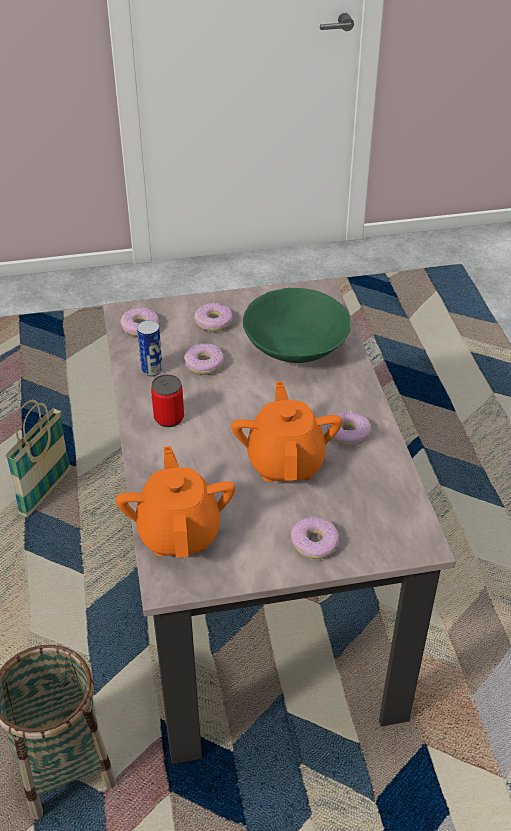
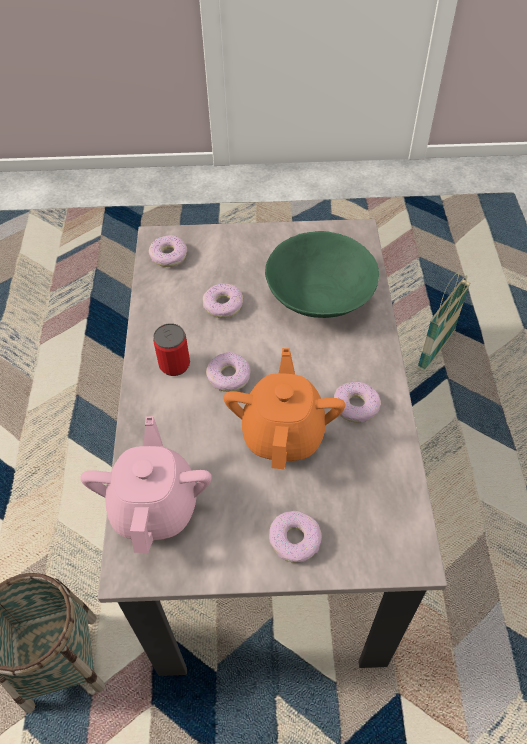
camera: 10 degrees right, 10 degrees up
(46, 492) = (97, 382): basket -> basket (435, 350)
(152, 370) = (169, 307): can -> none
(179, 532) = (155, 506): orange teapot -> pink teapot
(213, 322) = (242, 258): donut -> donut (228, 377)

